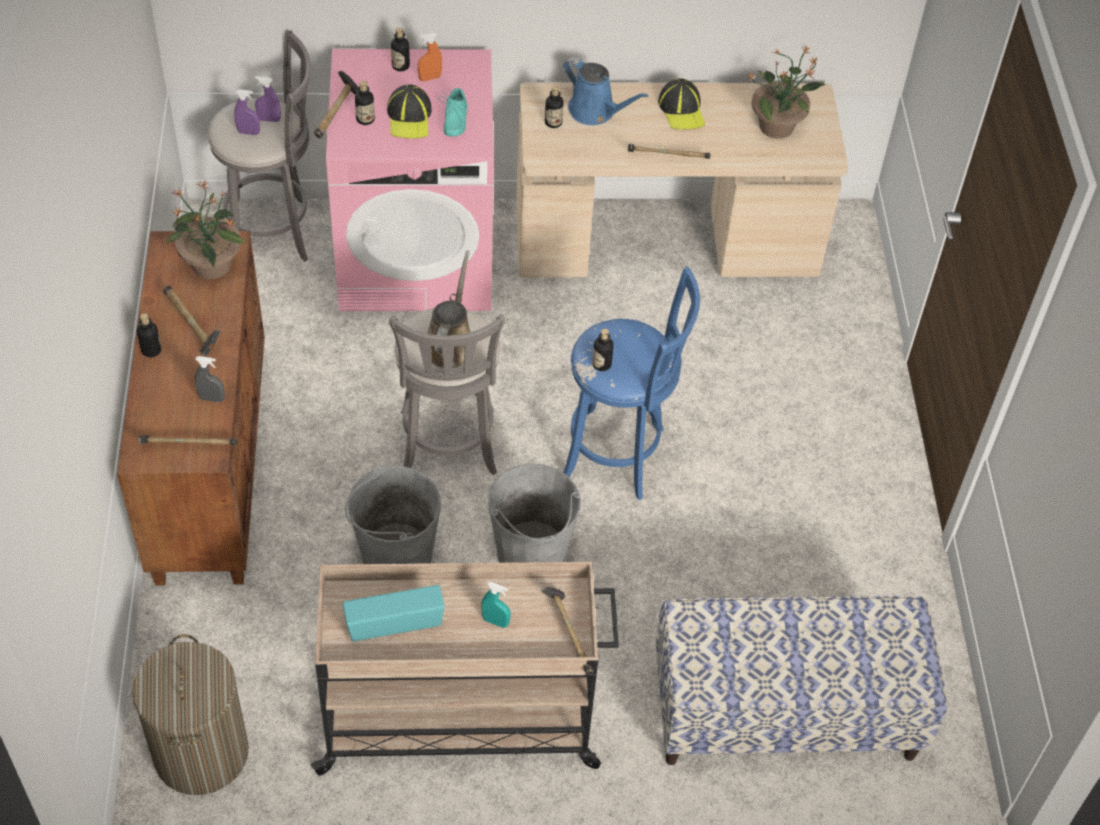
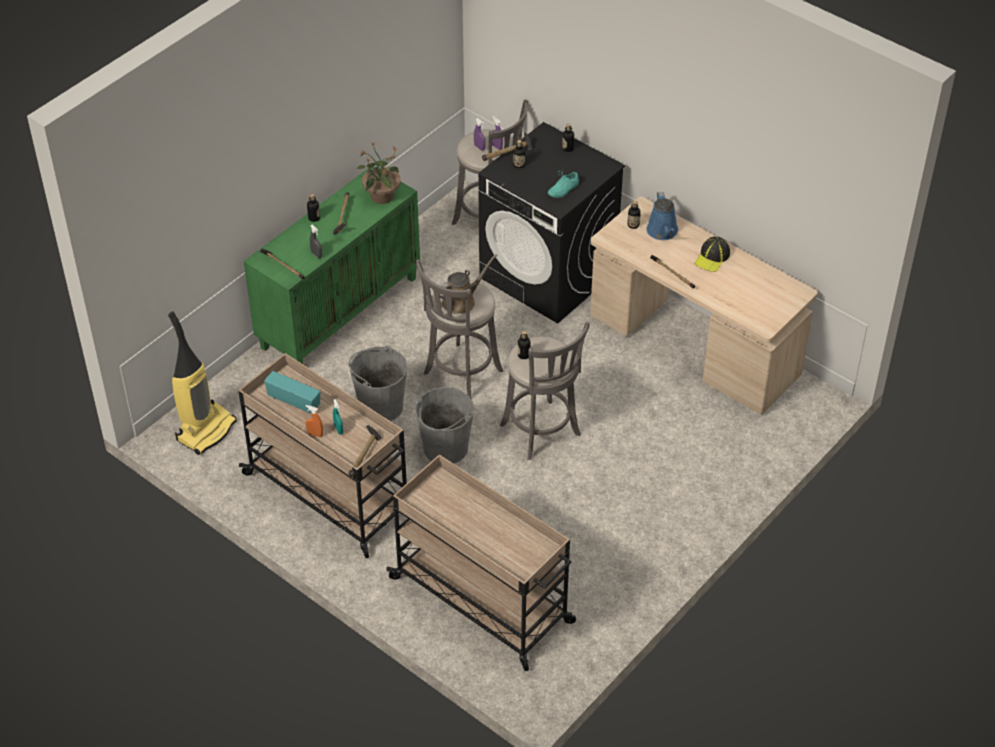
camera: 45 degrees right, 5 degrees down
(201, 752) = (206, 430): laundry basket -> vacuum cleaner
(209, 466) = (339, 311): brown cabinet -> green cabinet
(409, 118) = (542, 176): cap -> none
(417, 258) = (548, 275): pink washing machine -> black washing machine
(430, 78) = (575, 162): orange spray bottle -> orange spray bottle (315, 434)
(619, 455) = (542, 433): blue stool -> grey stool
(777, 126) = (756, 295): potted plant -> none
(784, 714) = (483, 601): bench -> beige cart

